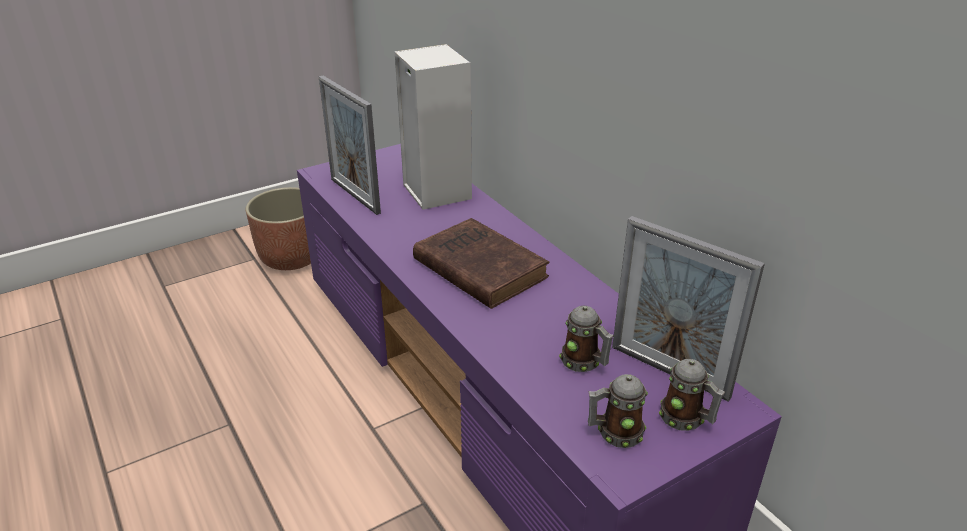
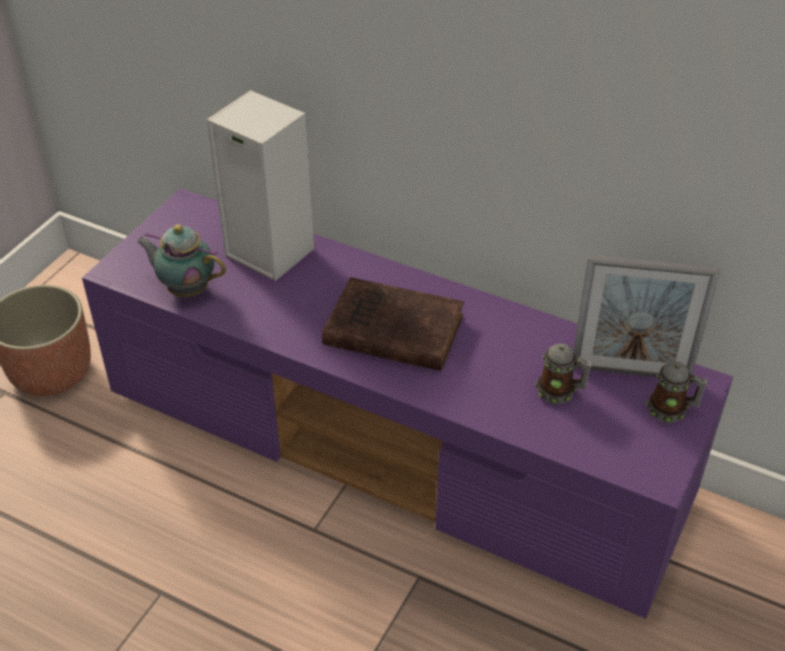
camera: 30 degrees left, 10 degrees up
(355, 196) = (186, 289): picture frame -> teapot
(615, 432) = (630, 446): mug -> none

